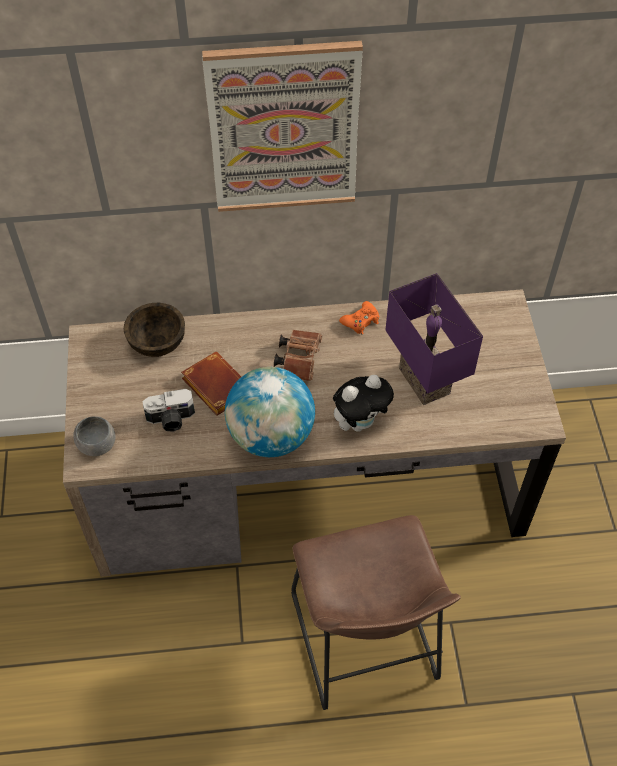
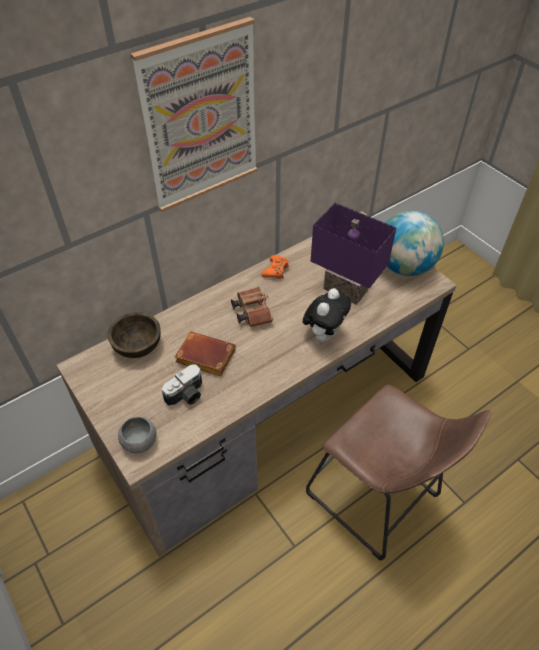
camera: 30 degrees left, 5 degrees down
(271, 436) = (270, 372): globe -> globe (404, 266)

